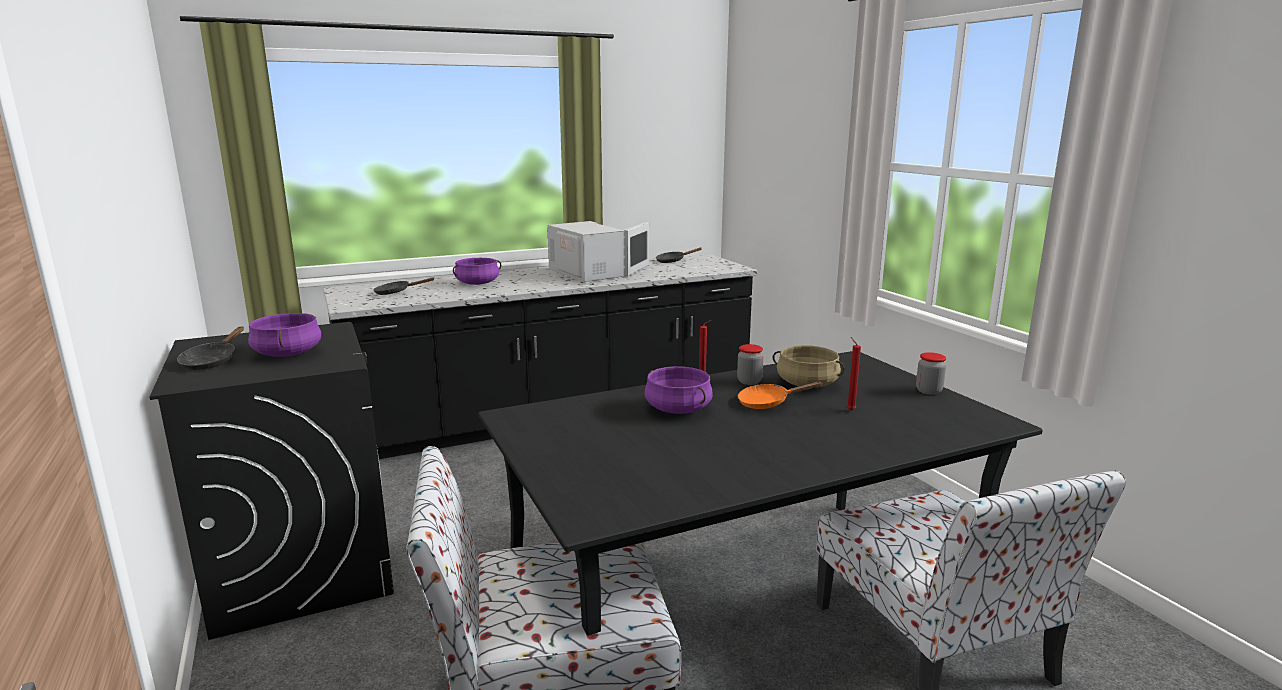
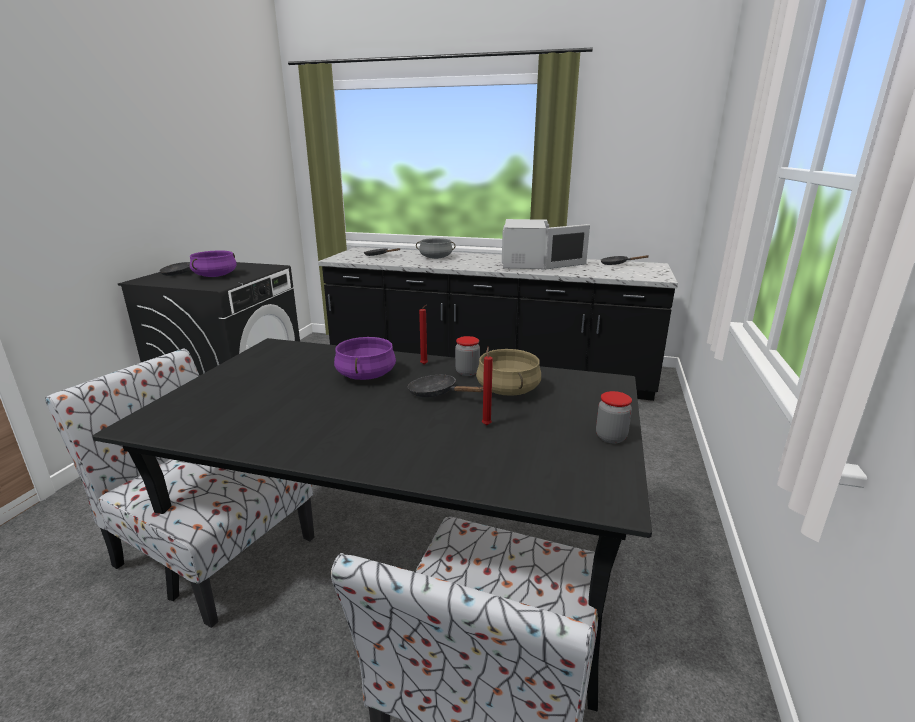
camera: 40 degrees right, 5 degrees up
(477, 283) = (435, 258): purple cooking pot -> grey cooking pot
(768, 403) = (437, 393): orange frying pan -> black frying pan

